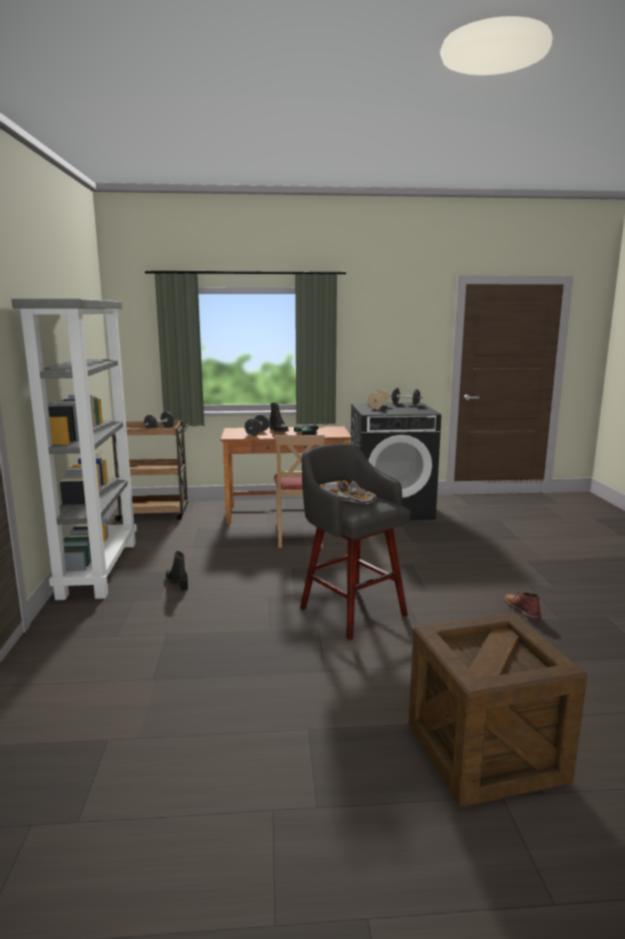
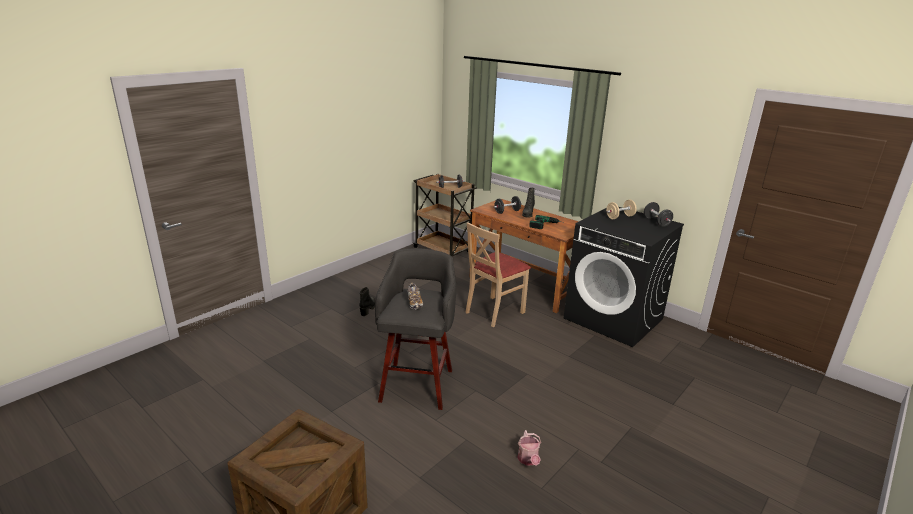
camera: 45 degrees right, 10 degrees up
(98, 568) = (352, 278): grey bookcase -> none
(521, 609) = (528, 460): brown boot -> watering can

